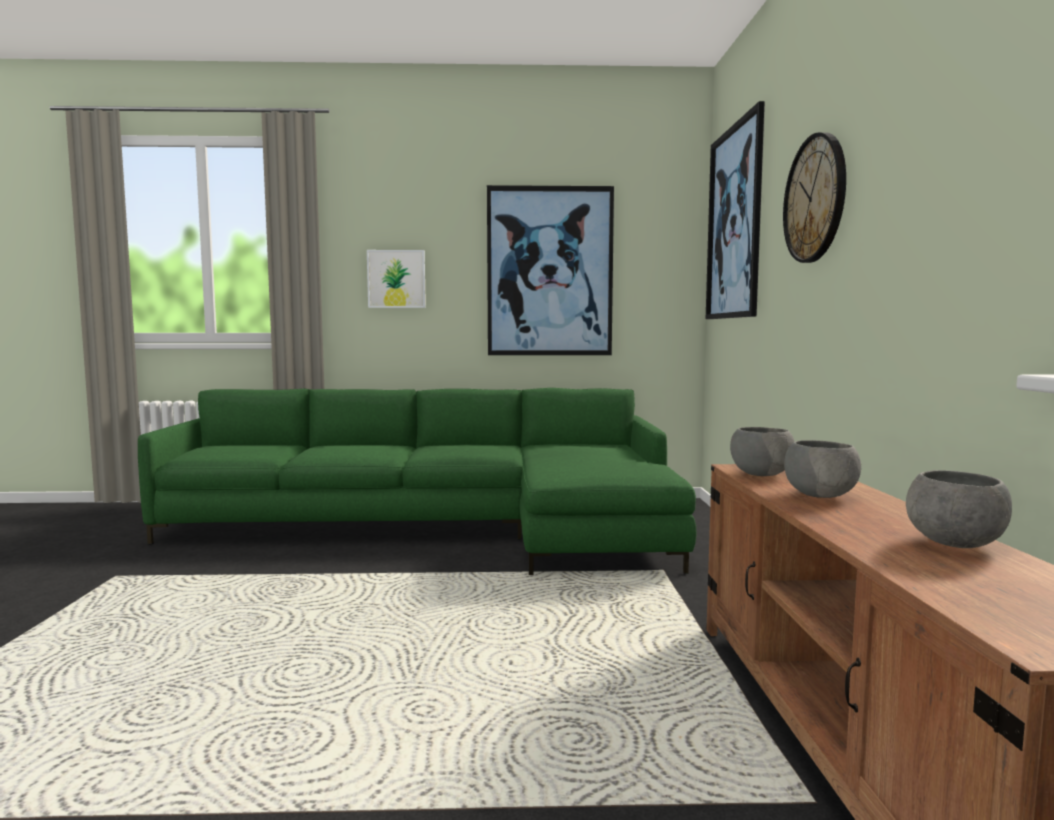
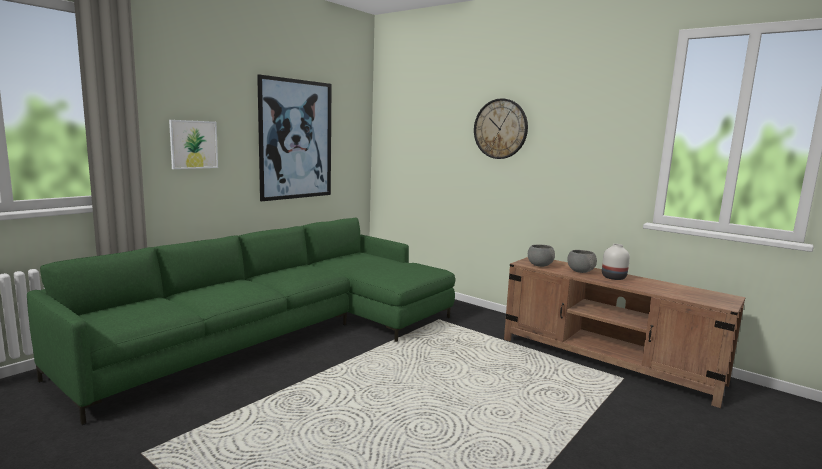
camera: 50 degrees left, 5 degrees up
(734, 223) = (410, 120): picture -> none
(874, 518) = (614, 277): none -> white vase
(956, 544) = (649, 282): grey bowl -> none

